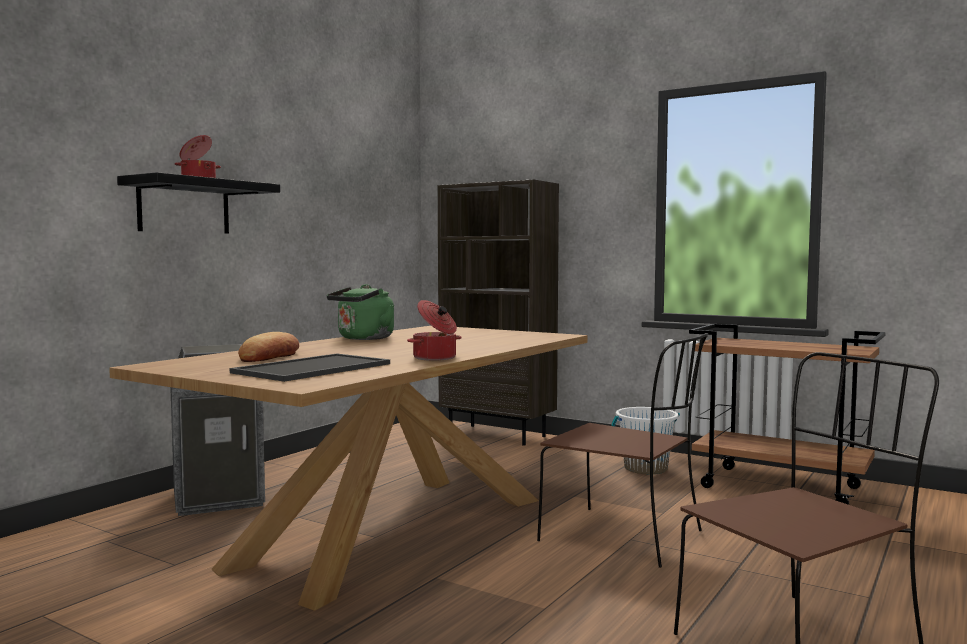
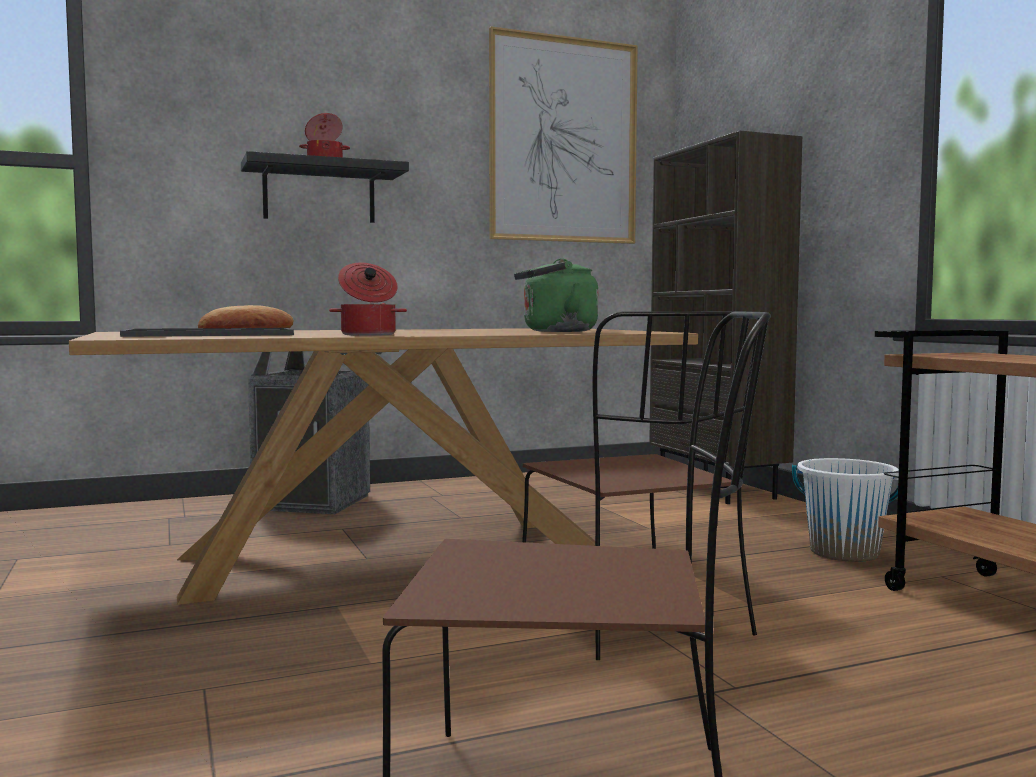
camera: 35 degrees right, 0 degrees up
(356, 163) = (563, 140): none -> picture
(363, 338) = (421, 329): green kettle -> green kettle (555, 331)

